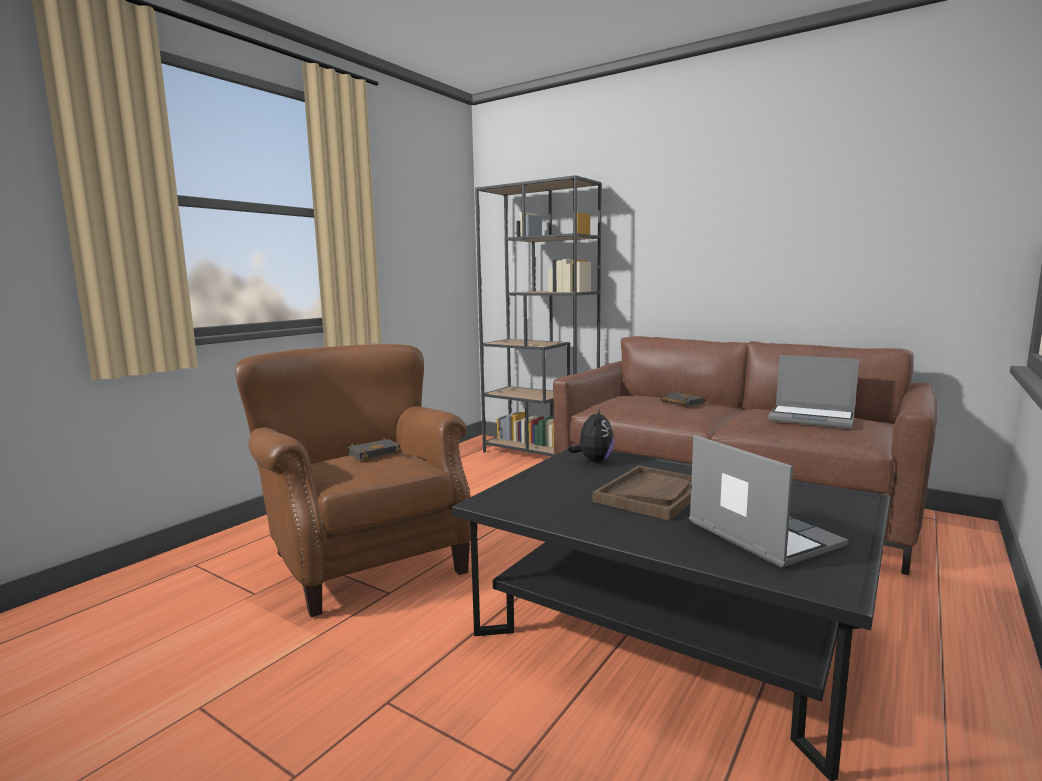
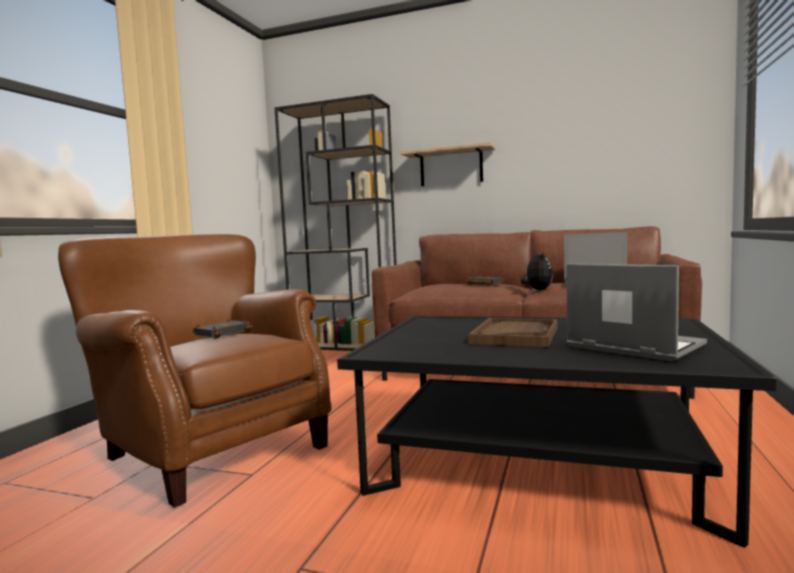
camera: 15 degrees left, 5 degrees down
(593, 461) = (441, 322): plush toy -> plush toy (537, 290)
(667, 256) = (451, 167): none -> shelf

